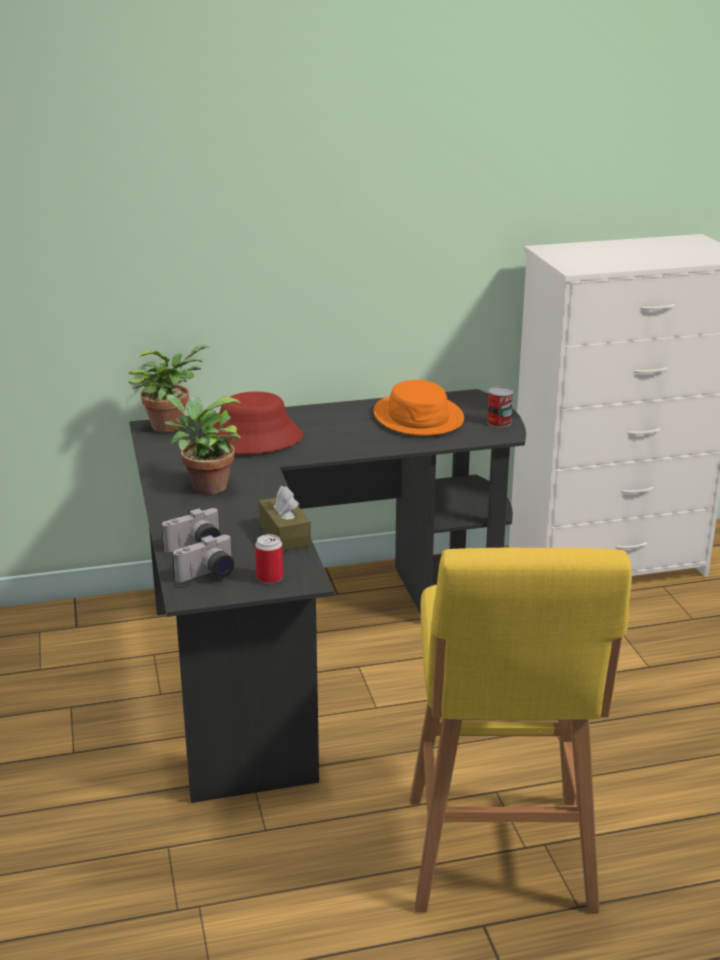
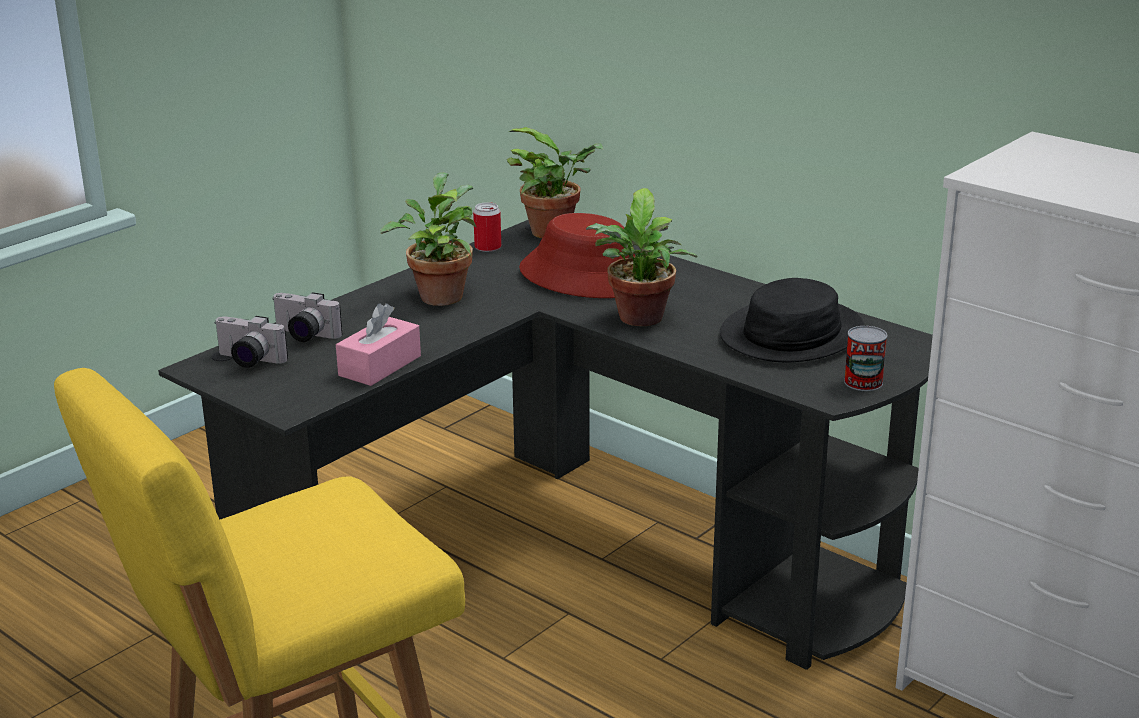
camera: 55 degrees right, 0 degrees up
(269, 578) = (276, 390): can -> can (488, 247)
(285, 535) = (380, 366): brown tissue box -> pink tissue box
(340, 445) = (639, 320): none -> potted plant
(418, 417) = (792, 334): orange hat -> black hat

